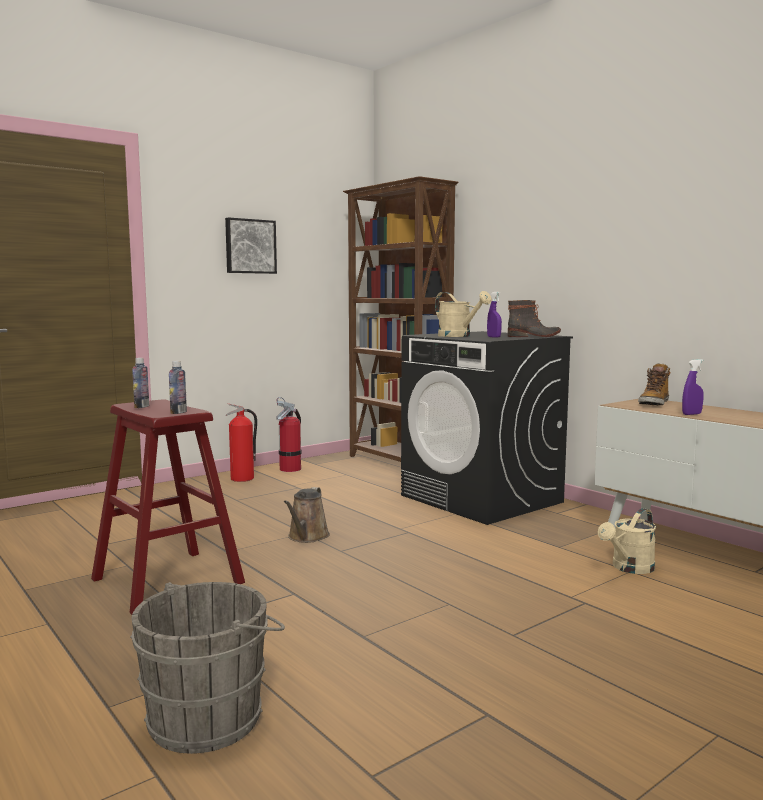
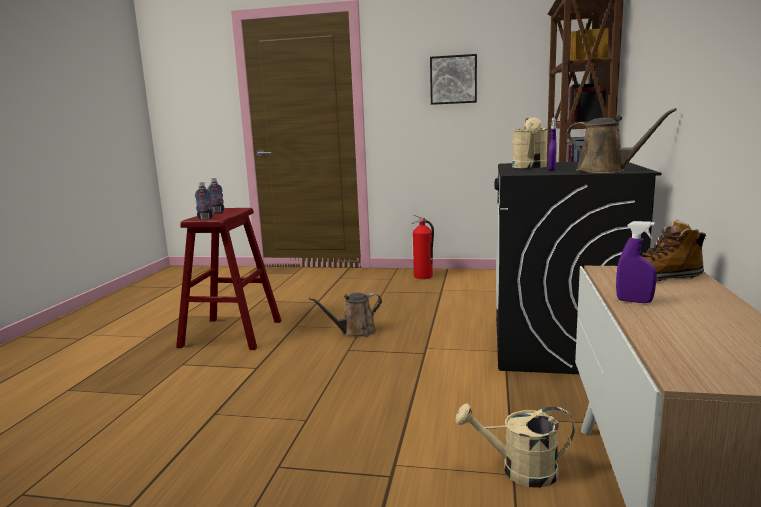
camera: 50 degrees right, 5 degrees up
(212, 716) = (71, 418): grey bucket -> none
(290, 469) = (471, 276): fire extinguisher -> none
(534, 336) = (605, 171): boot -> brown watering can

